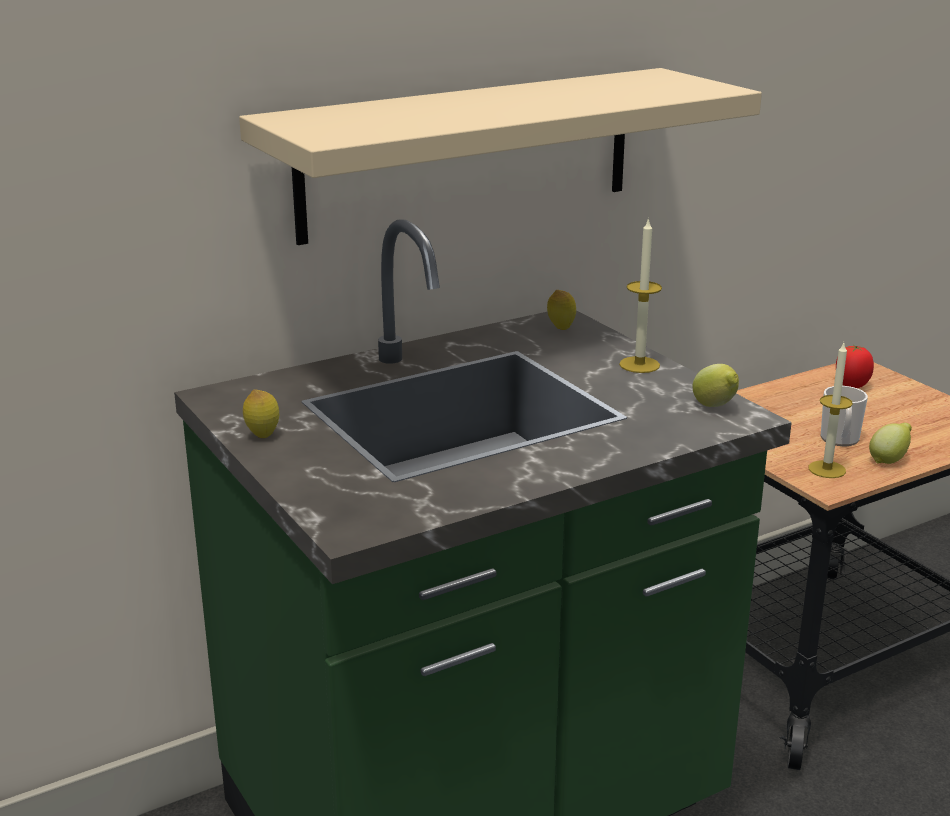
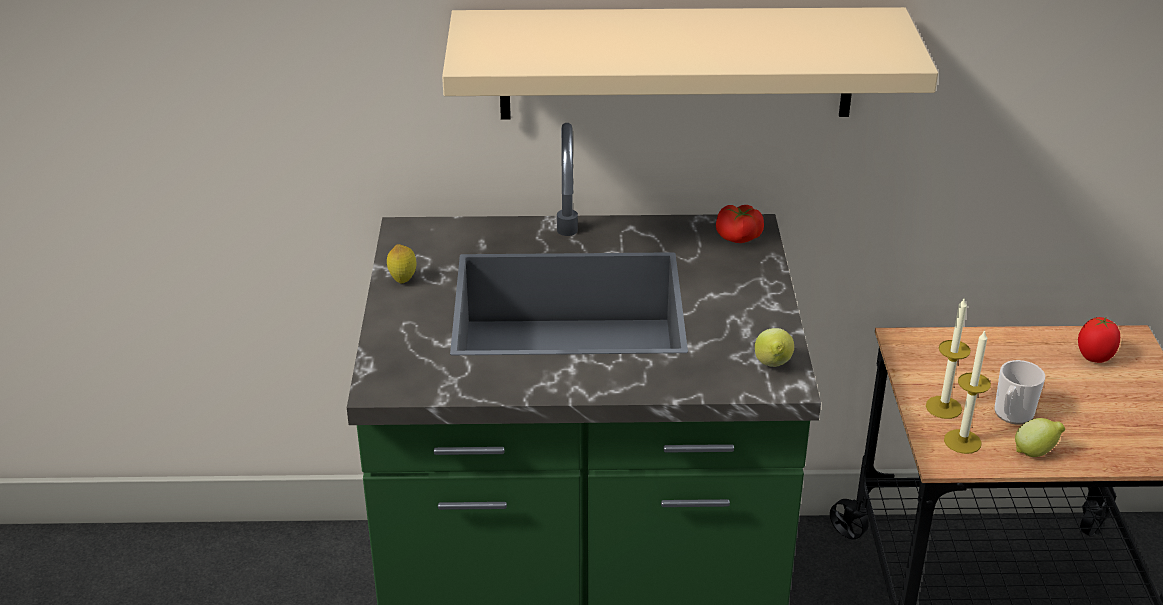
camera: 30 degrees right, 10 degrees up
(561, 328) = (738, 238): lemon -> tomato
(639, 365) = (760, 299): candle -> candle (943, 407)

